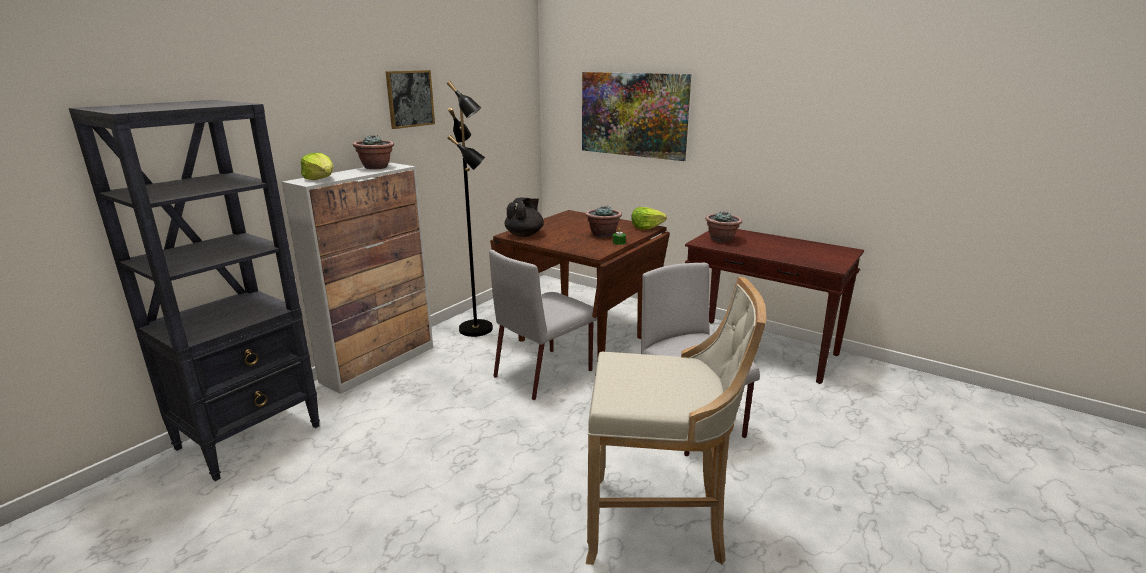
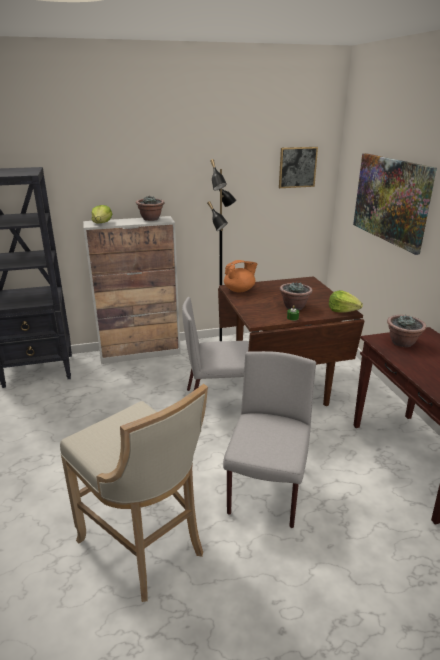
camera: 40 degrees right, 5 degrees up
(410, 98) = (194, 169): picture -> picture (297, 167)
(525, 234) = (240, 290): black teapot -> orange teapot

